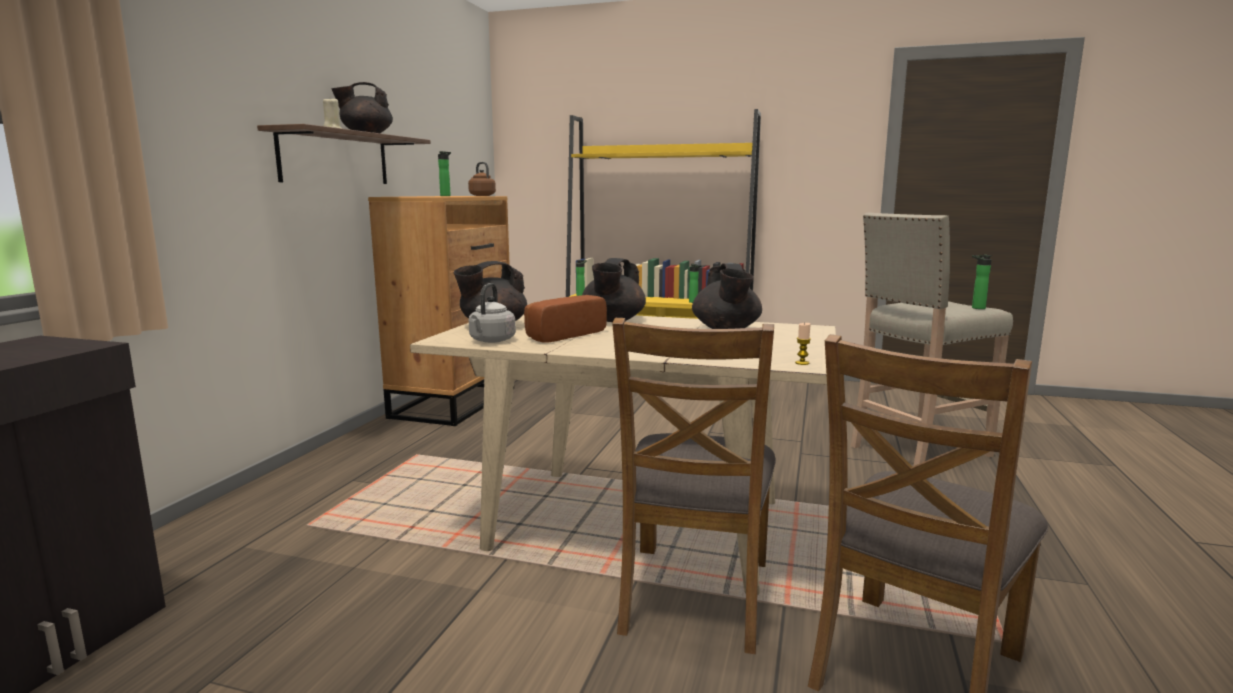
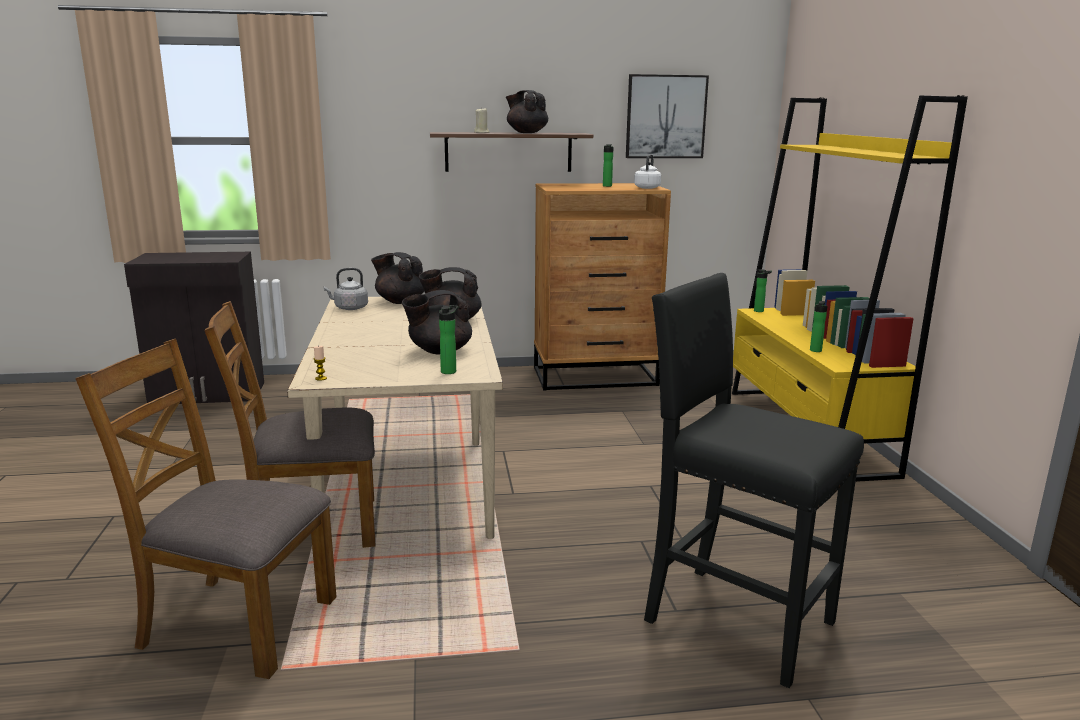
camera: 65 degrees right, 5 degrees up
(439, 129) = (665, 117): none -> picture
(481, 195) = (647, 187): brown kettle -> white kettle
(561, 335) = (381, 317): bread -> none
(917, 451) = (734, 619): beige stool -> black stool
(976, 308) = (786, 451): bottle -> bottle (450, 371)

